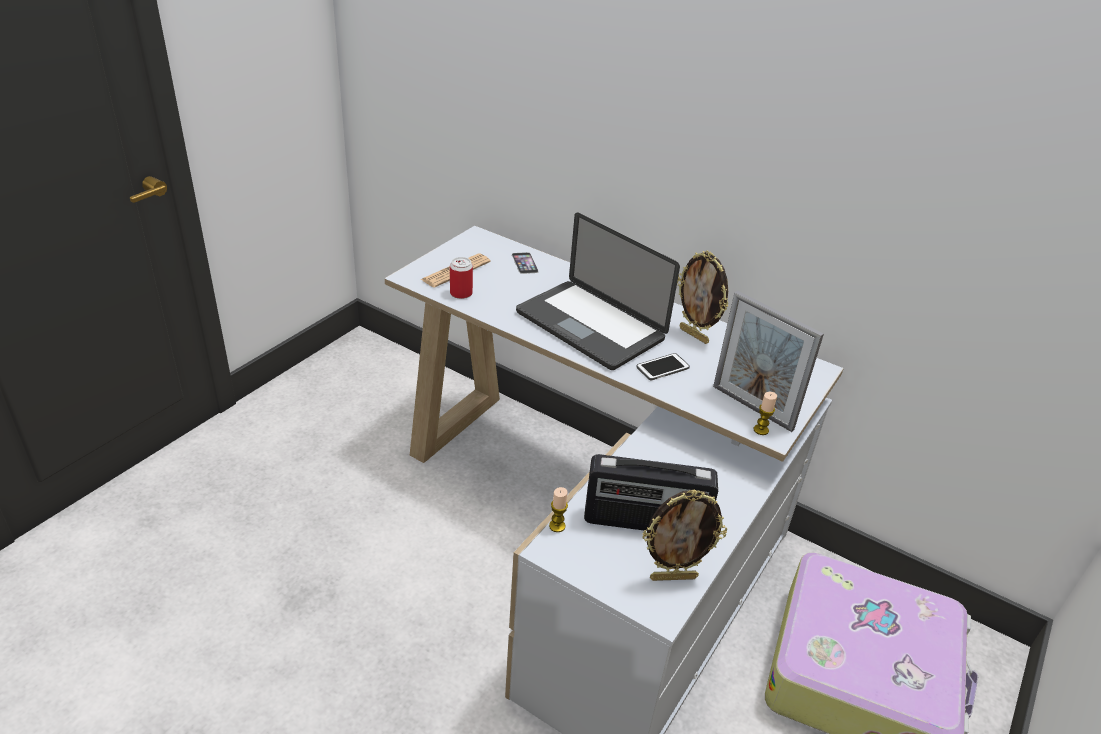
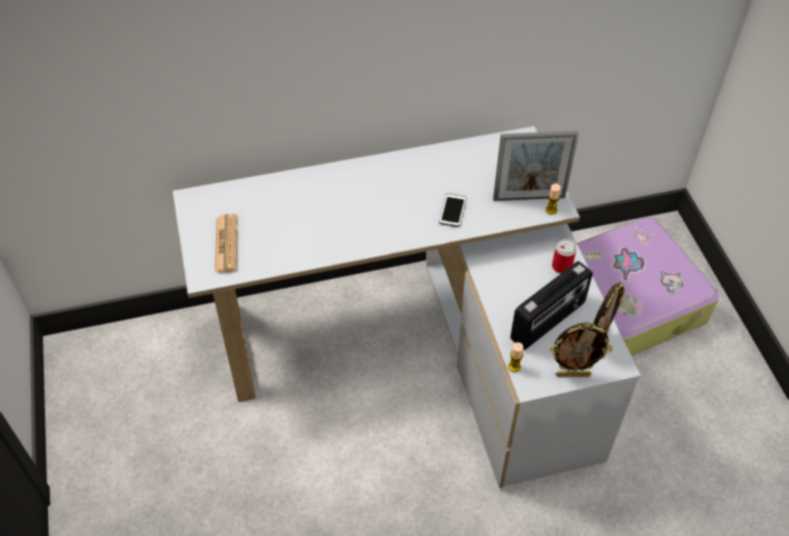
camera: 45 degrees left, 15 degrees up
(461, 293) = (259, 260): can -> can (561, 266)
(524, 263) = (259, 196): phone -> none
(590, 326) = (372, 215): laptop -> none
(694, 335) = (436, 169): picture frame -> picture frame (573, 374)

